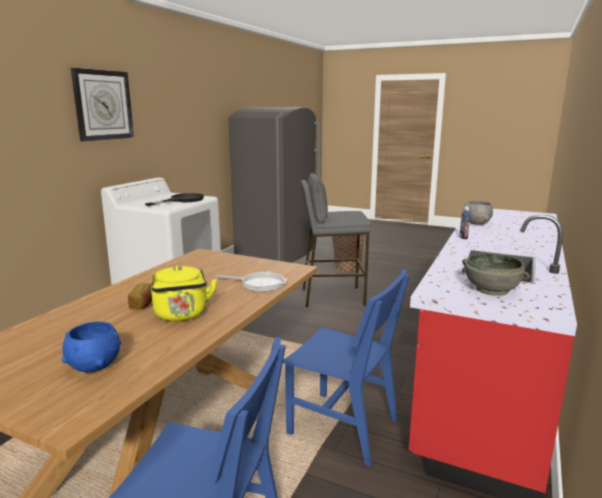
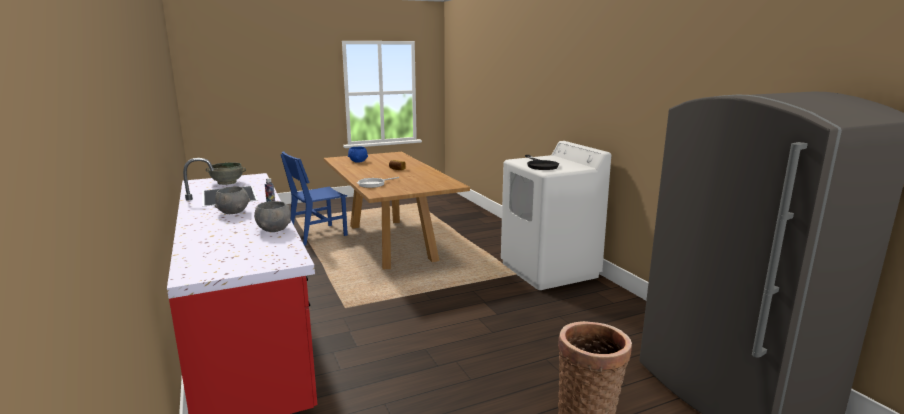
camera: 130 degrees right, 0 degrees up
(103, 105) = (583, 72): wall clock -> none
(182, 315) = (371, 171): yellow kettle -> none
(332, 297) = (485, 349): grey stool -> none
(343, 427) = (320, 272): blue chair -> none
(502, 242) = (234, 212): none -> grey bowl

